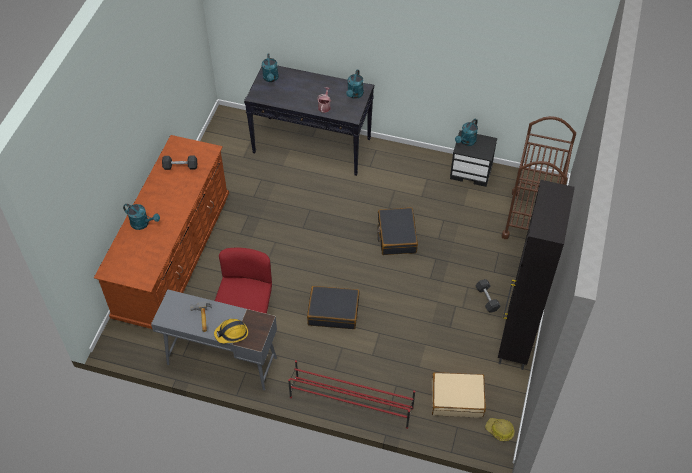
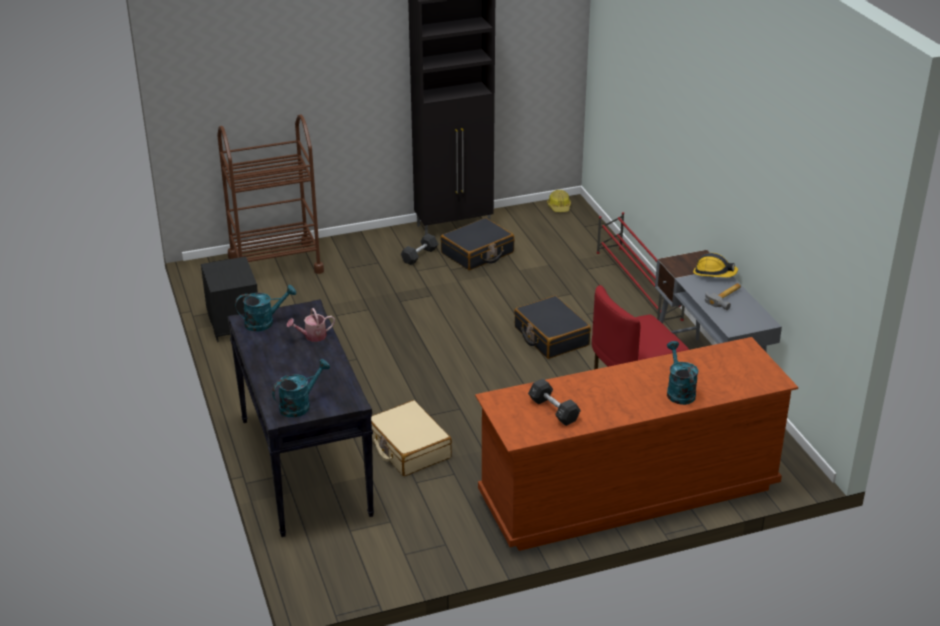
camera: 125 degrees left, 20 degrees down
(396, 236) = (395, 337): black suitcase -> black suitcase (477, 253)
(457, 398) = (556, 235): beige suitcase -> beige suitcase (408, 448)
(466, 142) = (228, 280): turquoise watering can -> none

